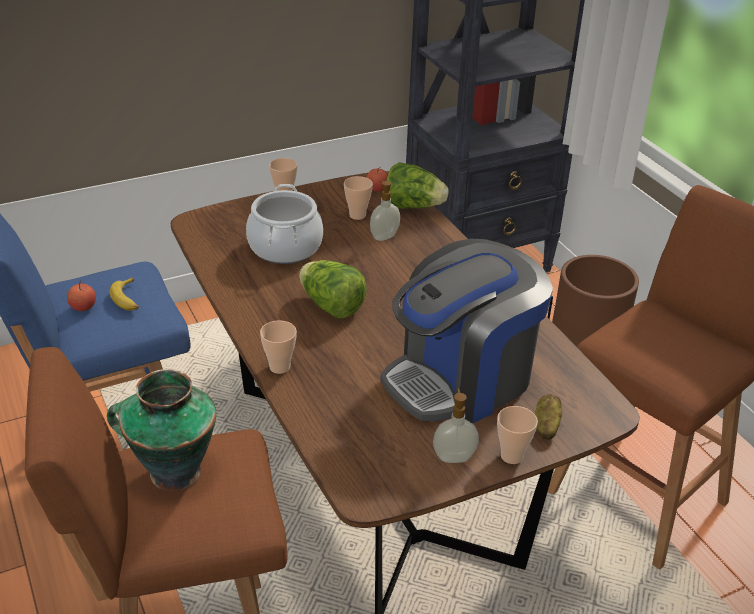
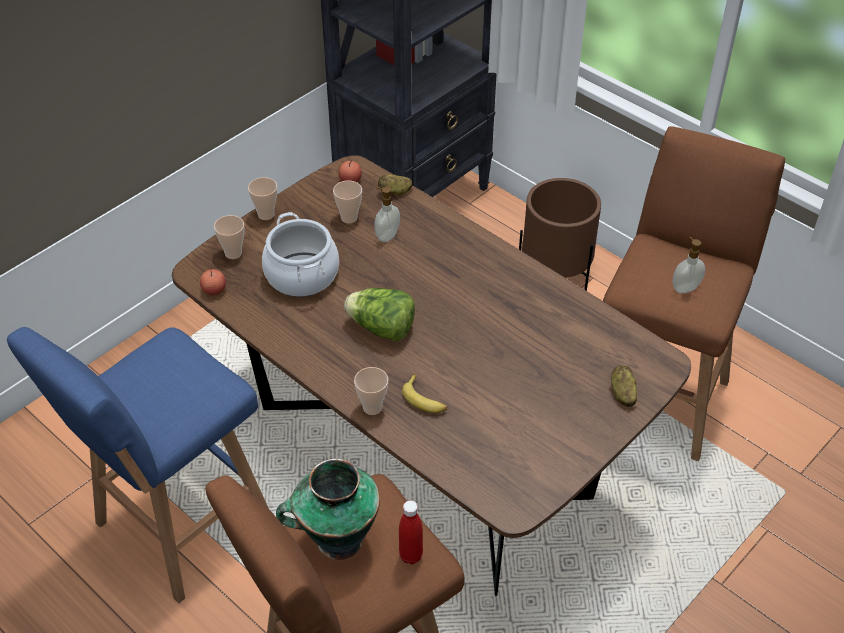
camera: 20 degrees left, 10 degrees up
(83, 307) = (145, 400): apple -> apple (214, 290)
(128, 299) = (183, 378): banana -> banana (425, 399)
(235, 509) = (411, 555): none -> red bottle
(413, 206) = (395, 192): lettuce -> potato
(453, 457) = (564, 447): soap dispenser -> soap dispenser (685, 287)
(461, 379) = (533, 369): coffee machine -> none
(511, 456) = (609, 431): cup -> cup (233, 253)

